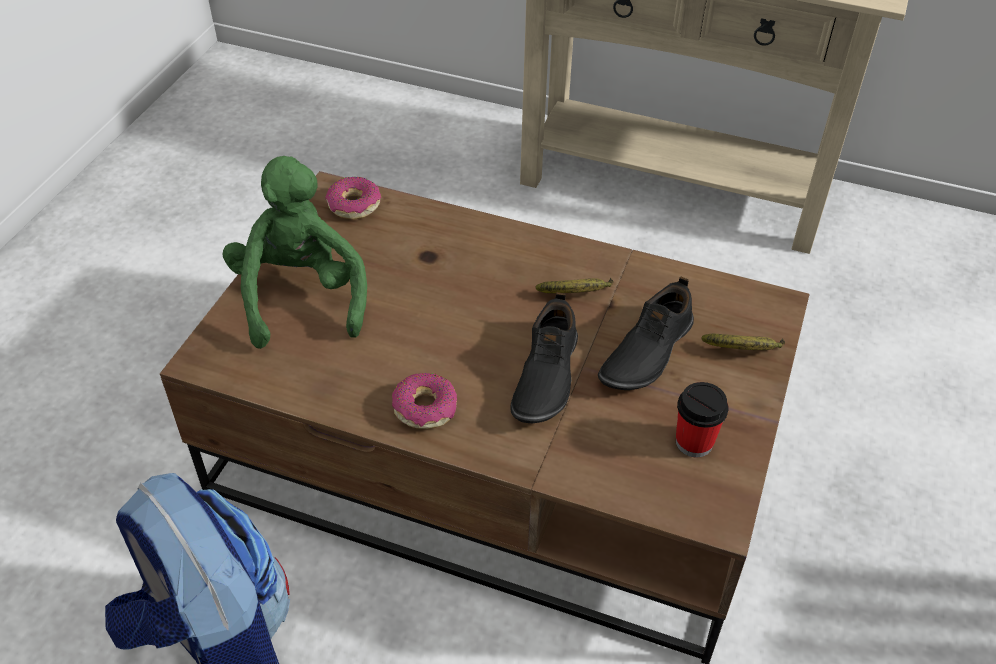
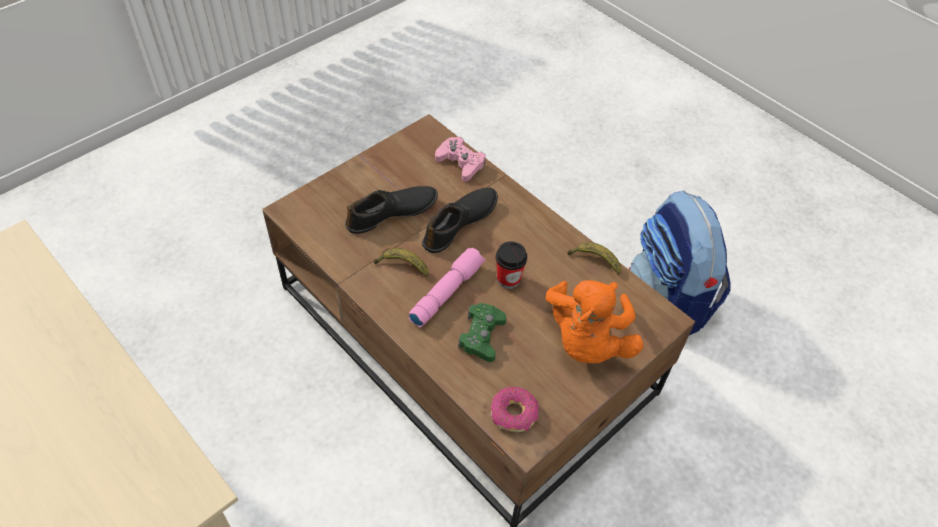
camera: 155 degrees left, 5 degrees up
(300, 296) = (586, 341): green plush toy -> orange plush toy
(425, 408) = (539, 233): donut -> none
(429, 258) = (482, 336): none -> green game controller
(501, 286) = (446, 292): none -> pink flashlight
(616, 475) = (460, 163): none -> pink game controller
(694, 442) = (409, 161): cup -> cup (508, 279)
(743, 351) = (337, 192): banana -> banana (595, 261)

